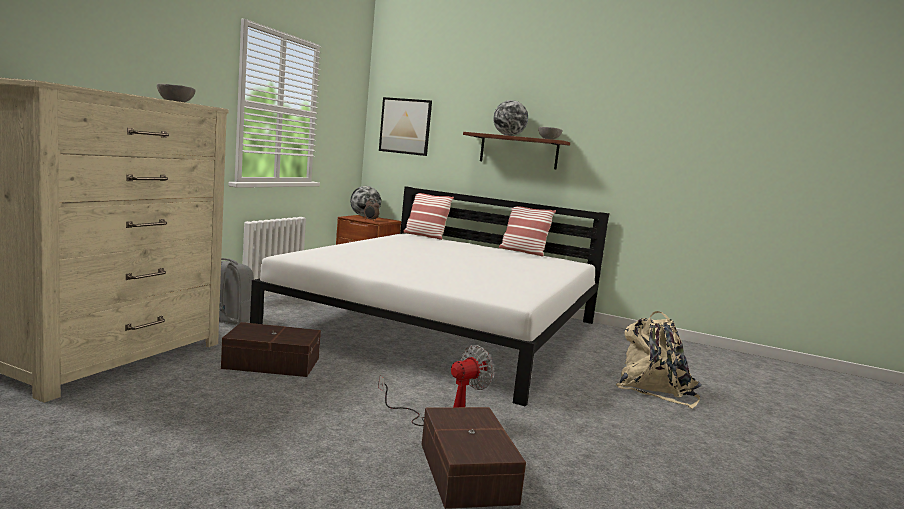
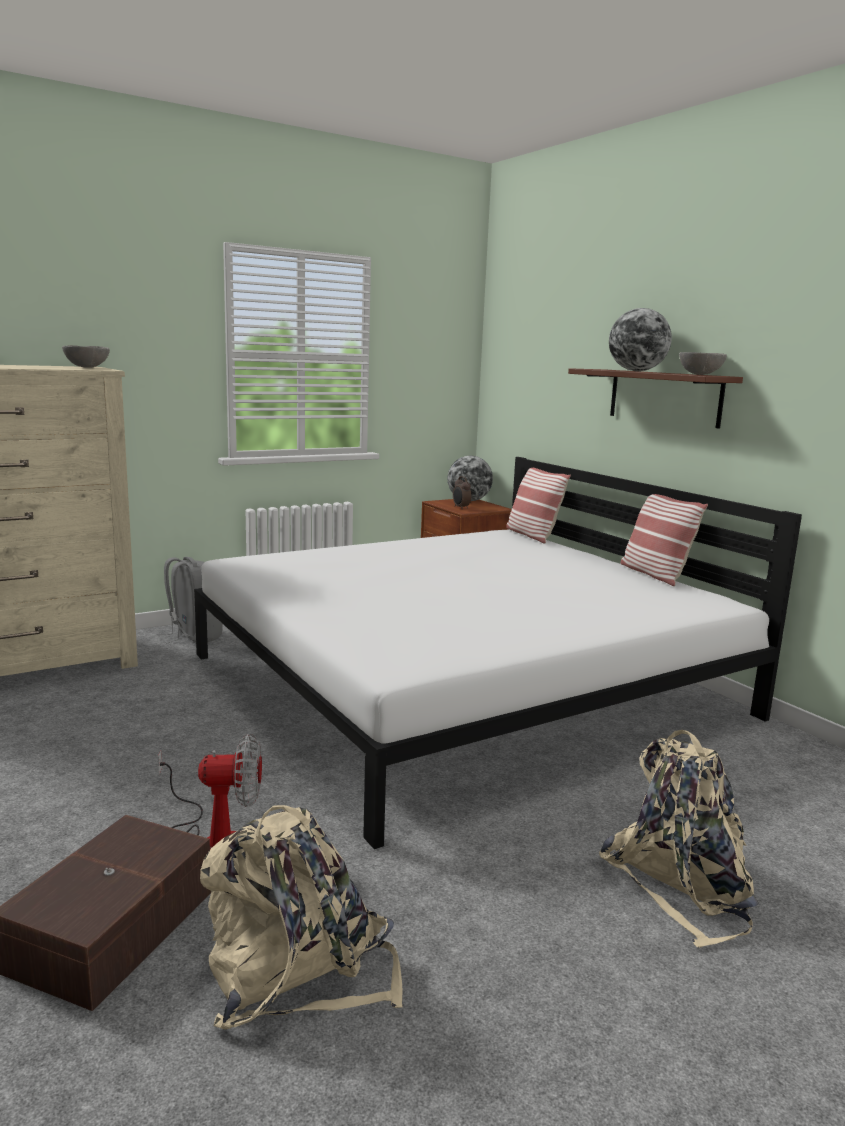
camera: 35 degrees right, 5 degrees up
(271, 362) = (153, 701): brown storage box -> none
(405, 126) = (522, 363): picture -> none
(577, 460) = (298, 971): none -> beige backpack

